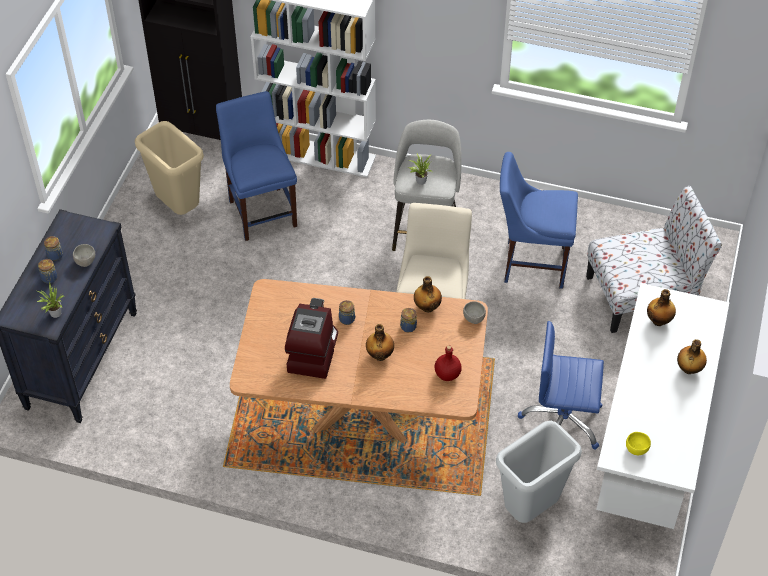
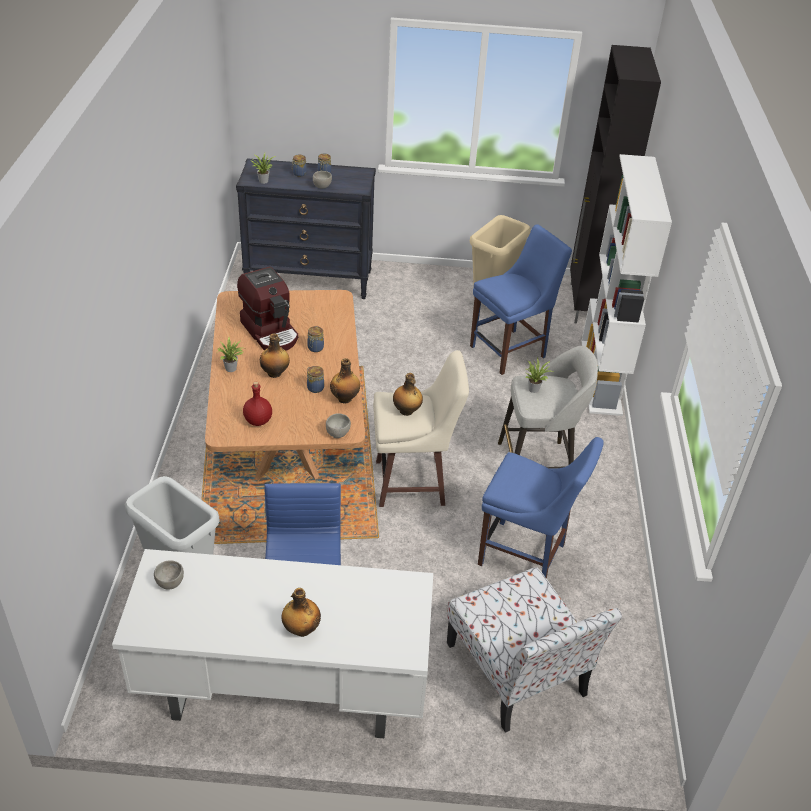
camera: 75 degrees right, 10 degrees down
(312, 352) = (271, 332): coffee machine -> coffee machine turned 60 degrees clockwise
(366, 388) = (232, 369): none -> potted plant
(531, 263) = (526, 556): blue chair -> blue chair turned 120 degrees clockwise
(636, 449) = (171, 582): yellow bowl -> grey bowl
(659, 320) = (374, 594): bottle -> bottle (406, 411)

